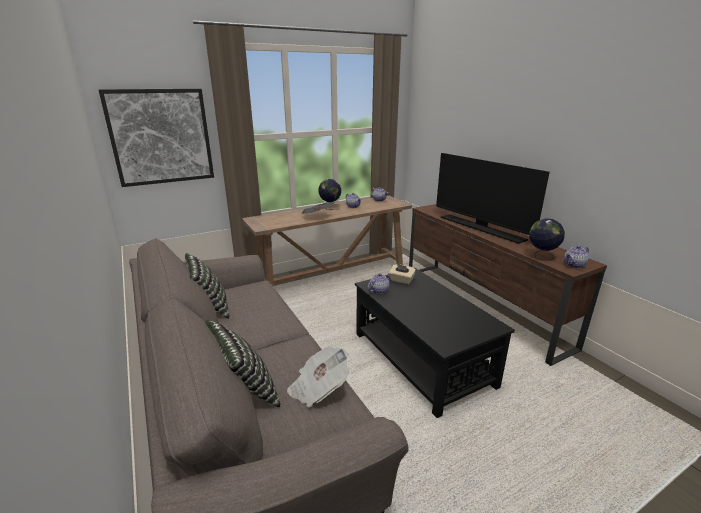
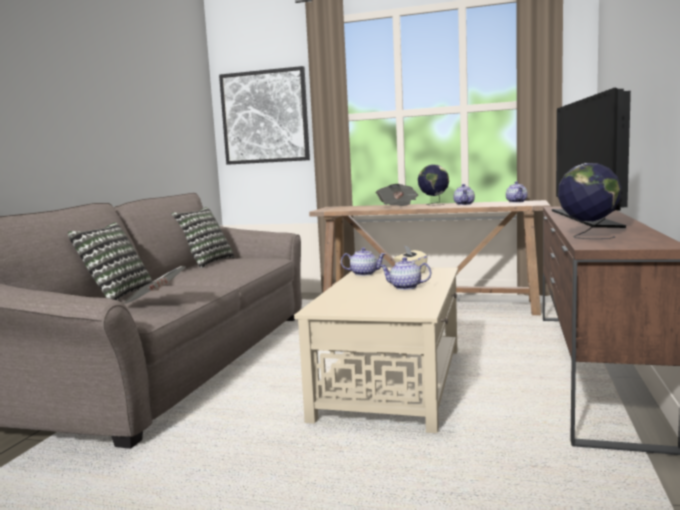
camera: 45 degrees right, 15 degrees down
(421, 358) = (392, 382): black coffee table -> beige coffee table
(574, 265) = (620, 244): teapot -> teapot (405, 287)

